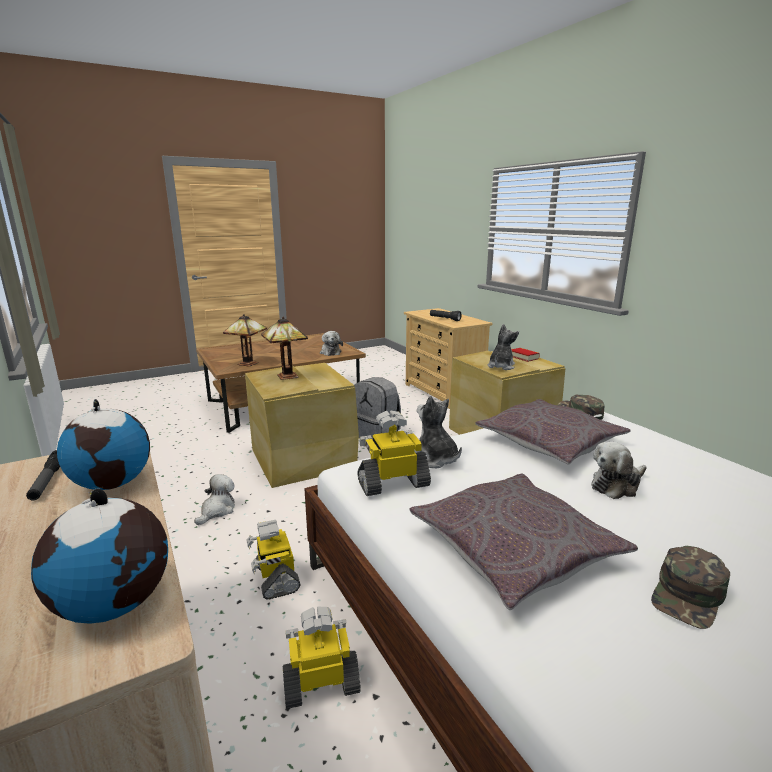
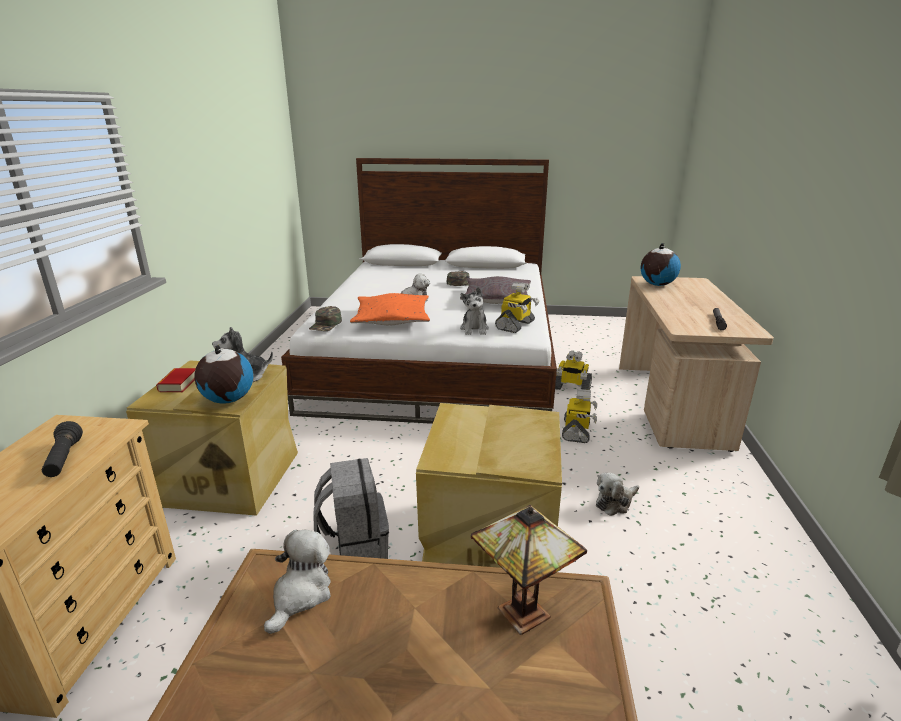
camera: 145 degrees left, 5 degrees up
(113, 483) = (678, 313): globe -> globe (228, 400)
(286, 377) = (508, 440): table lamp -> none
(393, 483) = (515, 325): toy robot -> toy robot turned 75 degrees counterclockwise
(549, 442) = (392, 319): grey pillow -> orange pillow

